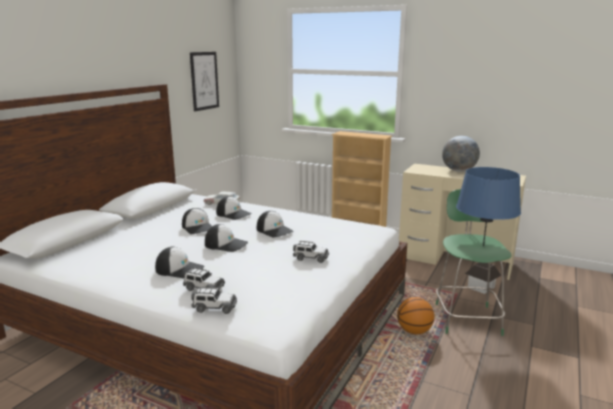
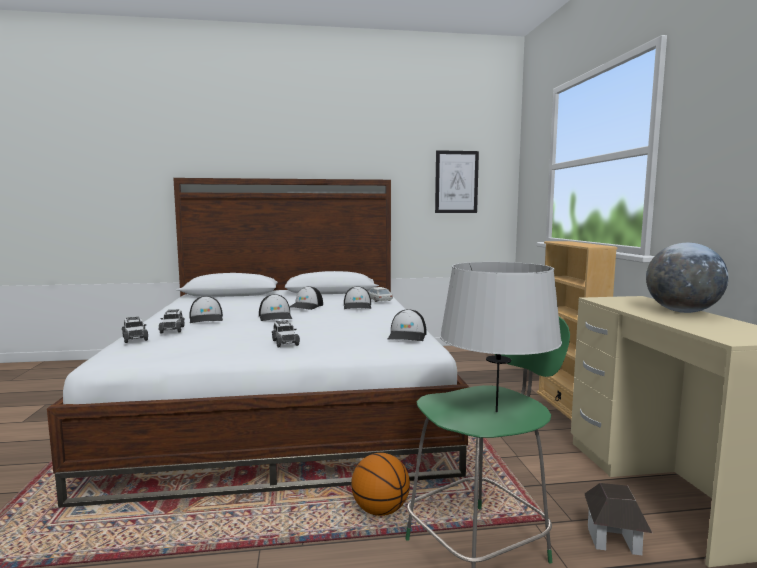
camera: 55 degrees right, 10 degrees down
(274, 230) = (338, 321): cap -> cap (407, 336)
(483, 246) = (495, 412): blue table lamp -> grey table lamp

